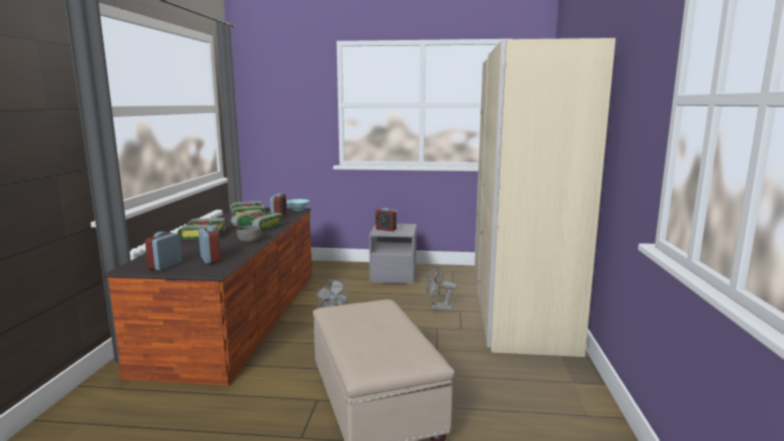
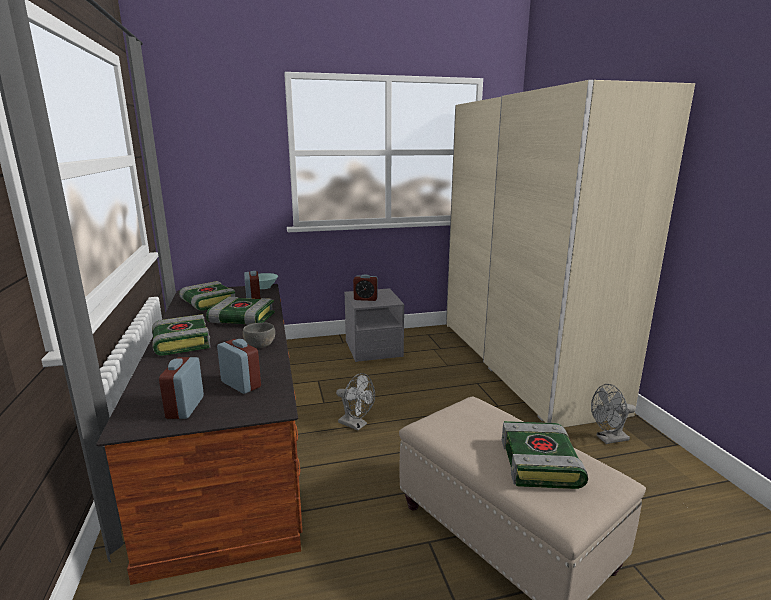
camera: 20 degrees left, 5 degrees up
(385, 342) = (541, 464): none -> book
(438, 308) = (453, 383): grey fan -> grey fan (608, 439)

